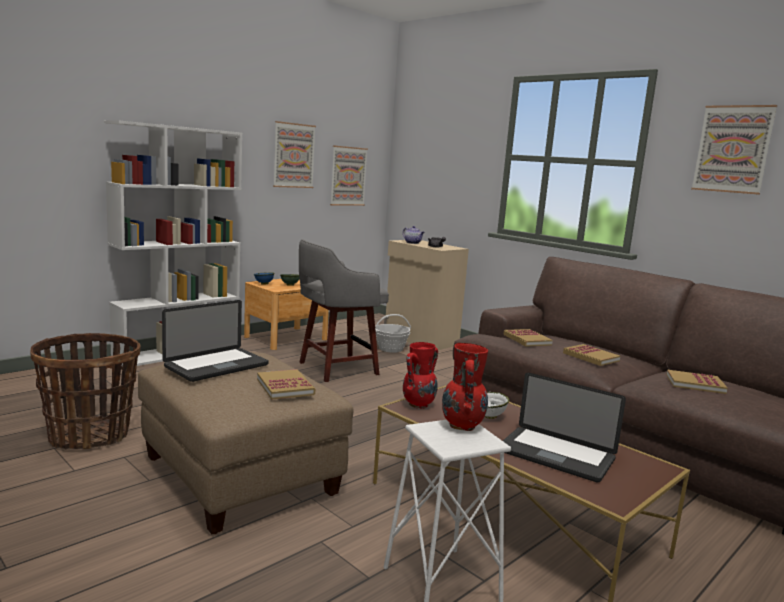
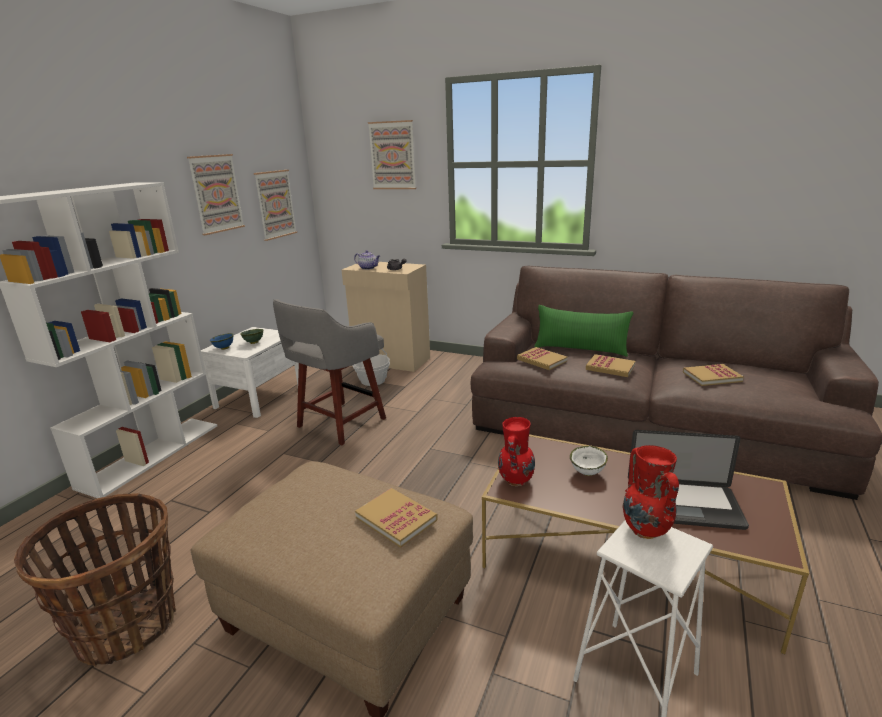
camera: 20 degrees left, 10 degrees up
(217, 366) = (293, 512): laptop -> none
(286, 338) = (259, 397): brown nightstand -> white nightstand
(579, 343) = (580, 349): none -> green pillow
(733, 149) = (681, 142): picture -> picture (393, 155)

